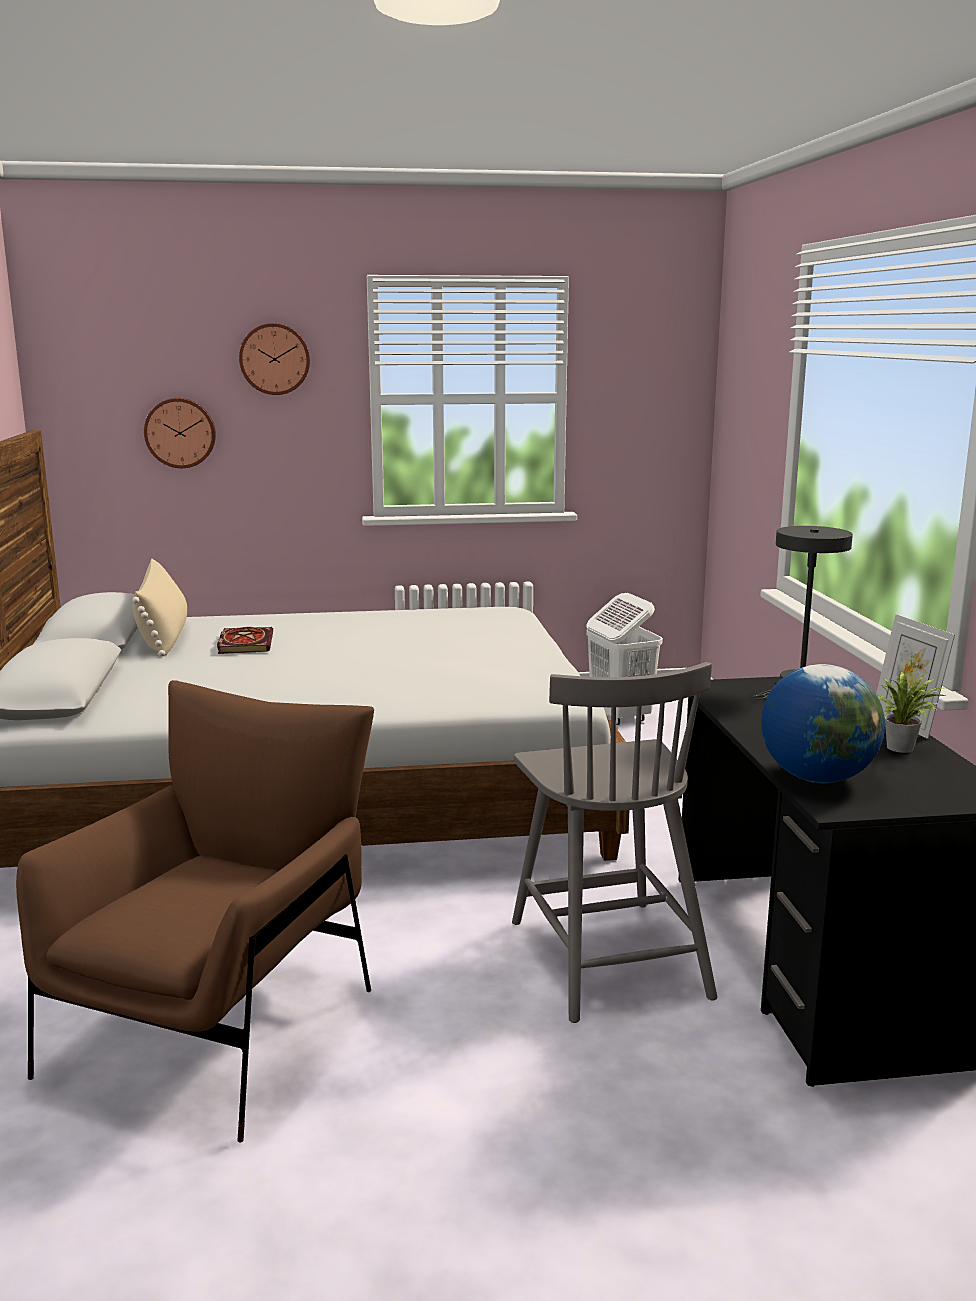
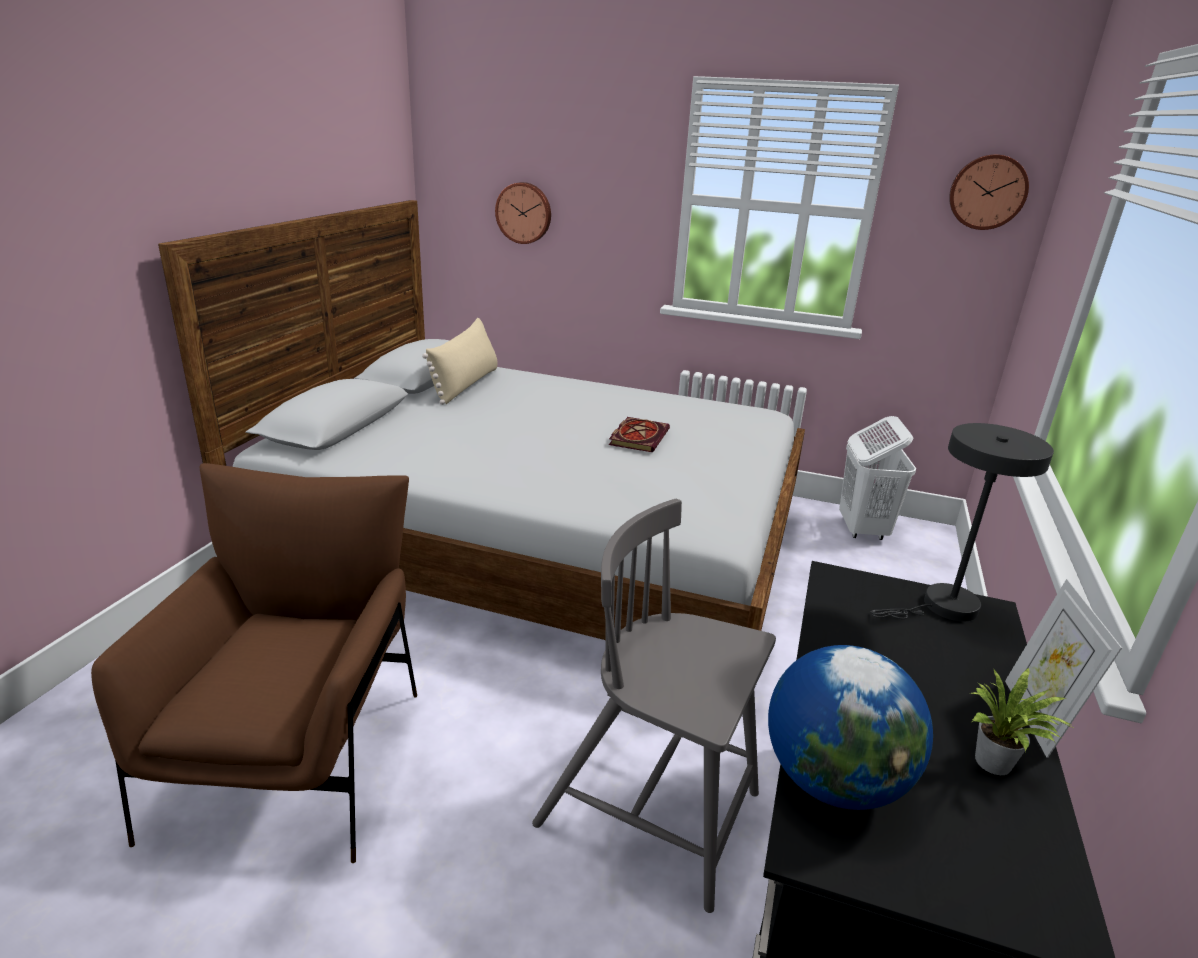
camera: 25 degrees right, 10 degrees up
(217, 1025) = (295, 754): brown armchair -> brown armchair turned 45 degrees counterclockwise
(244, 643) = (514, 404): book -> book (638, 436)
(274, 359) = (604, 153): wall clock -> wall clock (987, 192)
(607, 956) = (653, 811): grey chair -> grey chair turned 105 degrees clockwise

